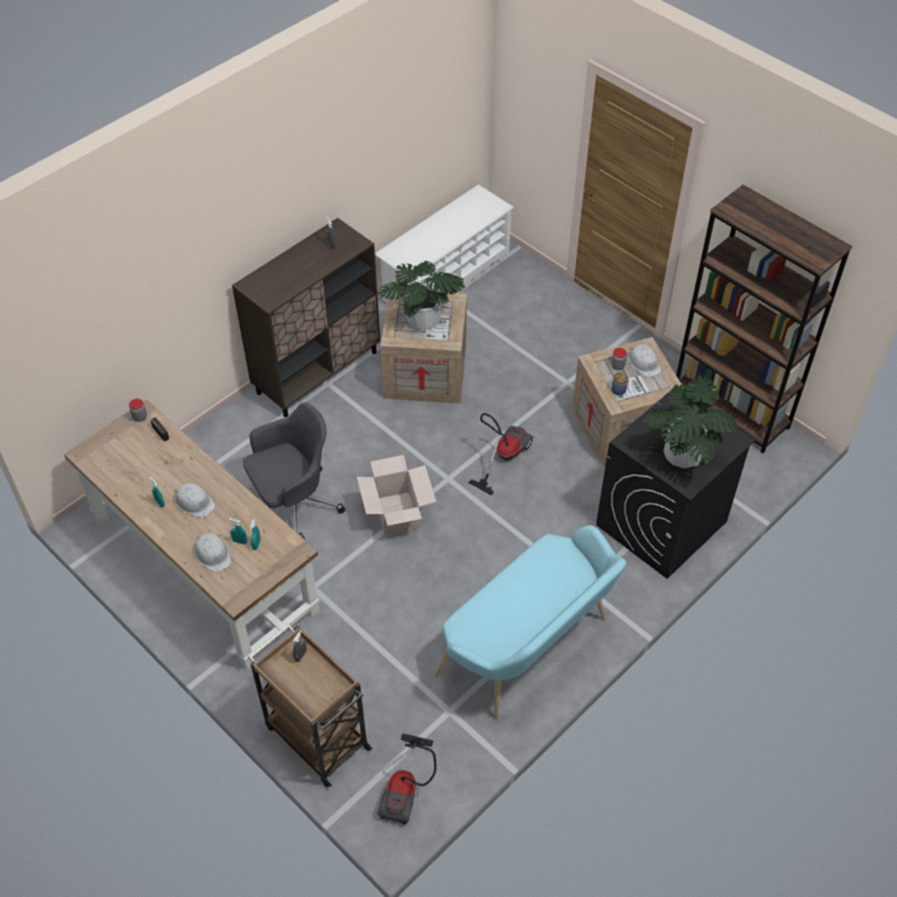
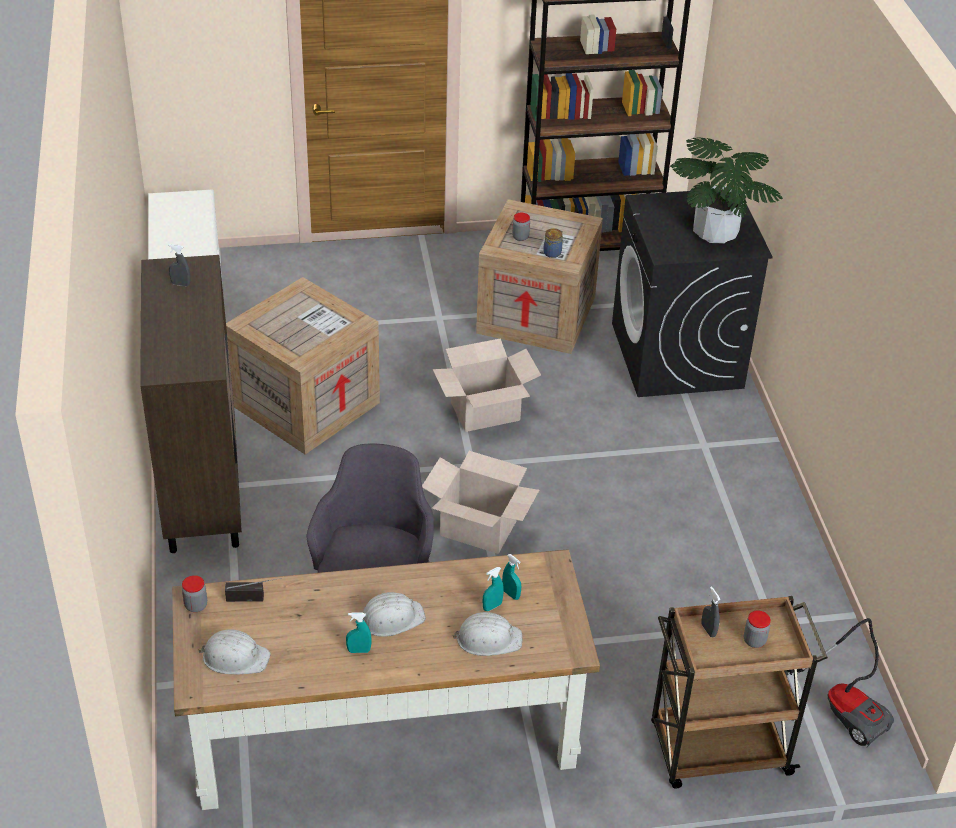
camera: 55 degrees left, 10 degrees down
(310, 684) = (754, 641): none -> jar
(423, 319) = (301, 323): potted plant -> none
(503, 456) = (485, 411): vacuum cleaner -> cardboard box
(529, 649) = (746, 524): turquoise bench -> none
(644, 363) = (535, 221): white hard hat -> white hard hat (235, 657)

